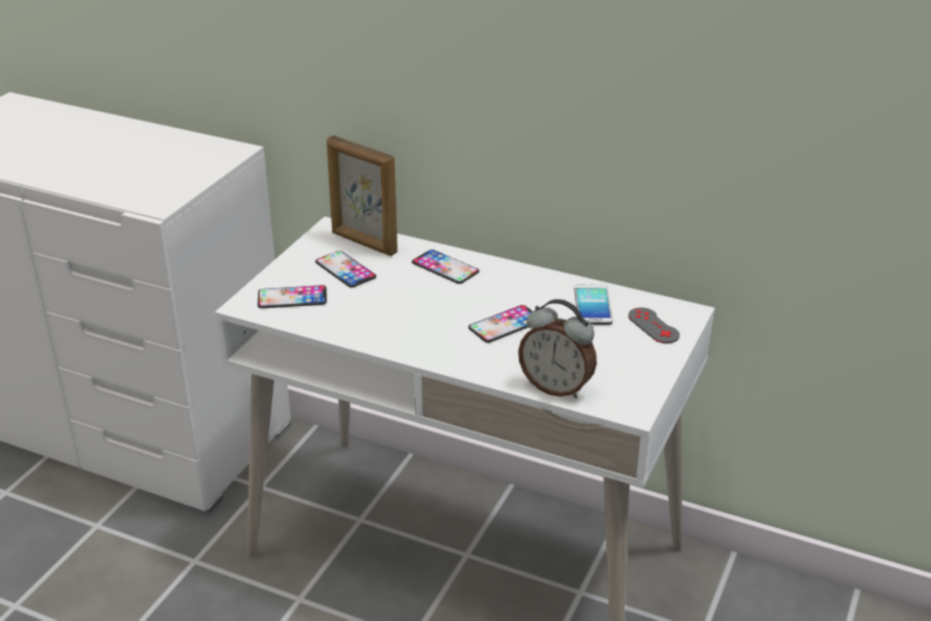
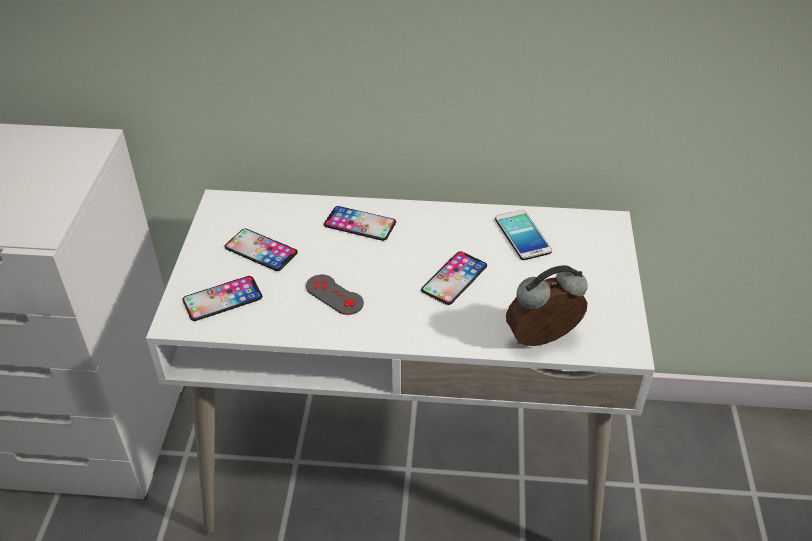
camera: 20 degrees left, 10 degrees up
(363, 243) = (263, 213): picture frame -> none
(556, 387) = (543, 341): alarm clock -> alarm clock turned 150 degrees clockwise
(653, 326) = (589, 245): grey game controller -> grey game controller (334, 295)

